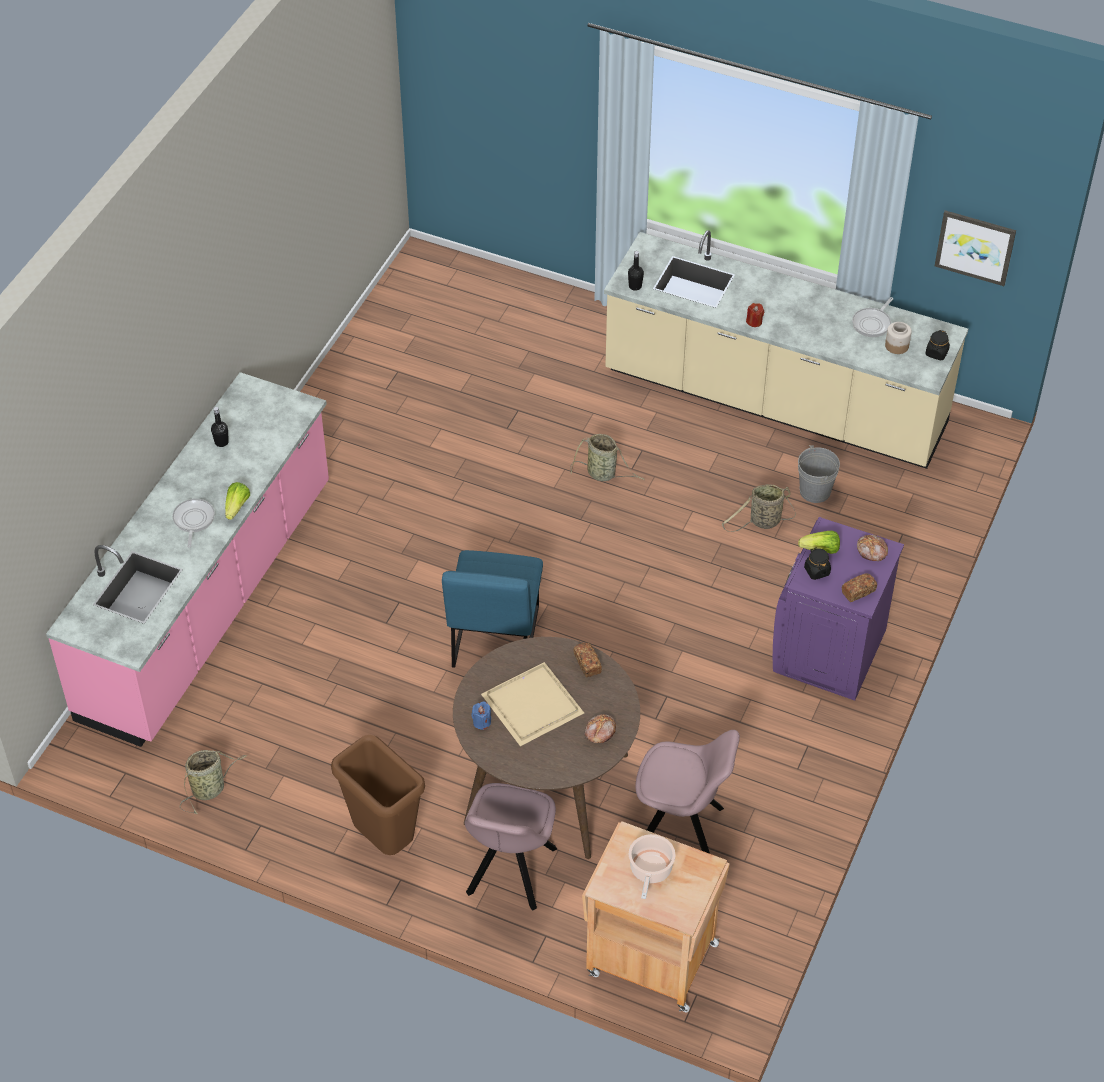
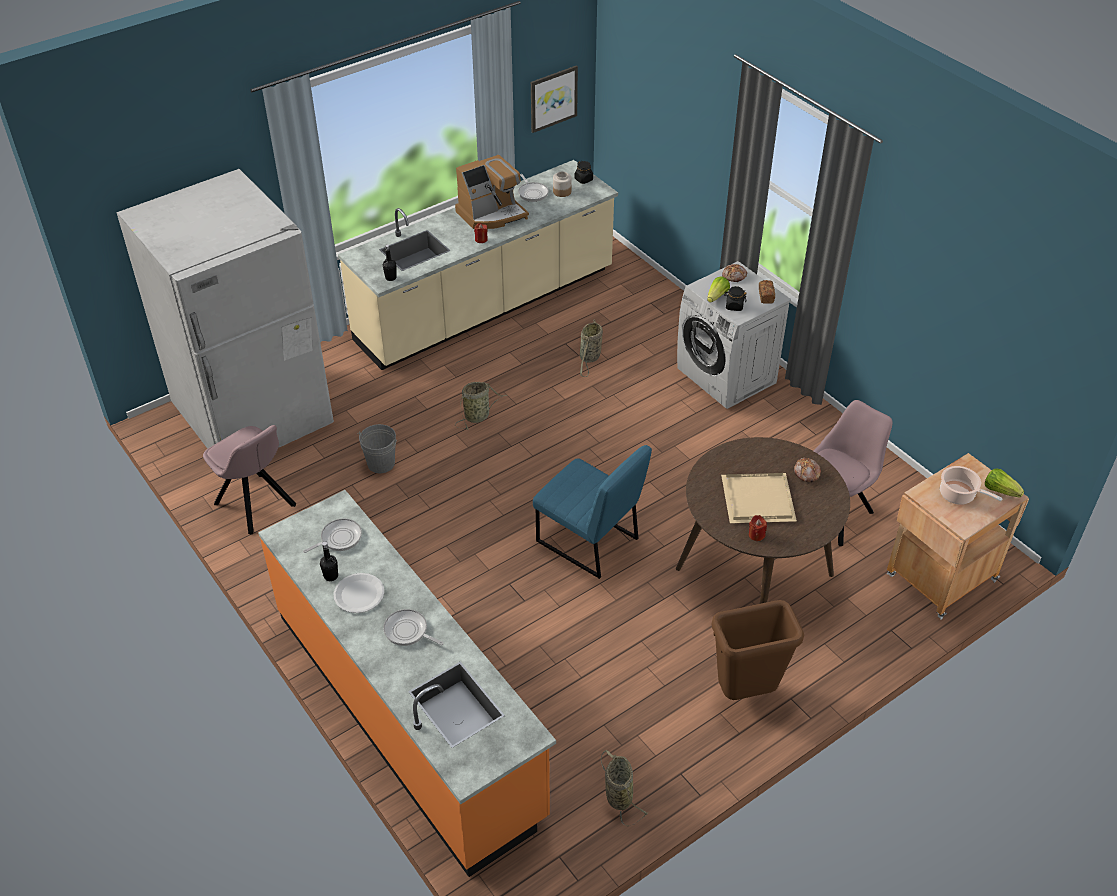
camera: 60 degrees left, 5 degrees down
(209, 601) = (408, 712): pink counter -> orange counter
(213, 469) = (359, 594): none -> white plate
(237, 507) = (418, 594): lettuce -> lettuce (1000, 490)
(266, 425) = (339, 538): none -> frying pan
(479, 312) = (254, 413): none -> white fridge
(482, 722) = (756, 535): blue candle -> red candle
(510, 871) = (819, 626): pink chair -> pink chair (256, 504)
(587, 664) = (736, 453): bread -> none
(805, 310) = (492, 214): none -> coffee machine
(815, 491) = (582, 323): grey bucket -> grey bucket (381, 463)
(828, 652) = (726, 377): purple washing machine -> white washing machine

